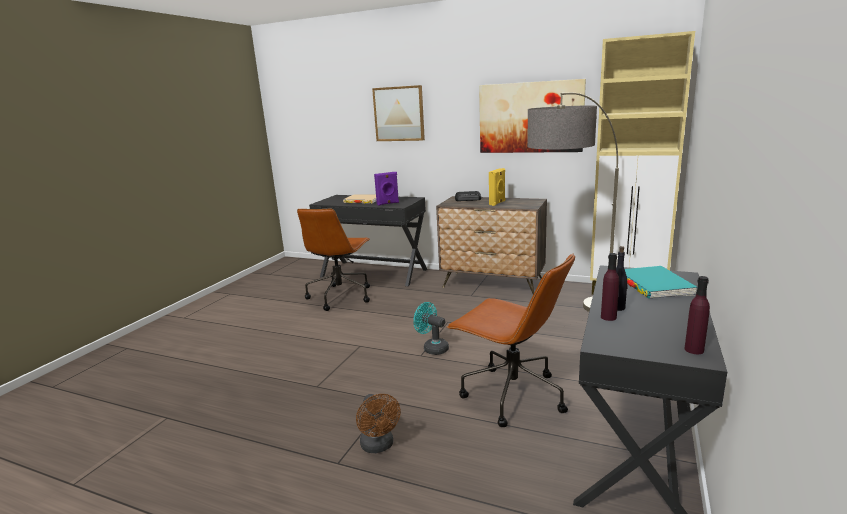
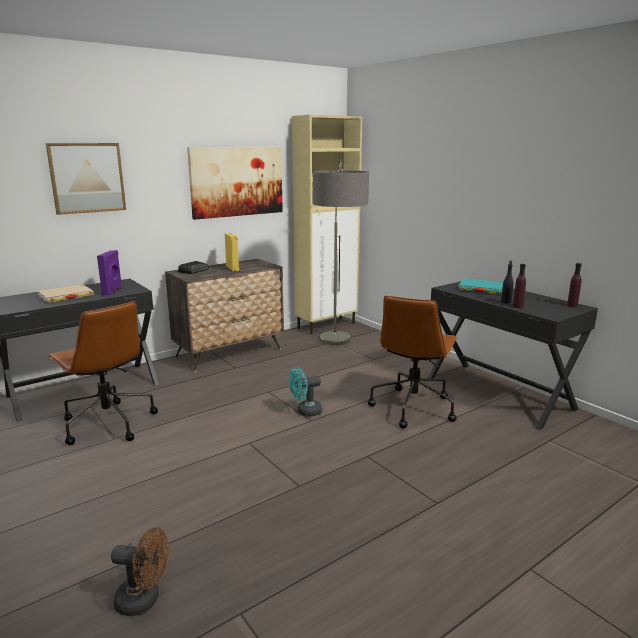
camera: 60 degrees left, 0 degrees up
(379, 446) = (430, 477): brown fan -> brown fan (144, 600)
(511, 395) = (413, 407): brown office chair -> brown office chair turned 135 degrees clockwise

